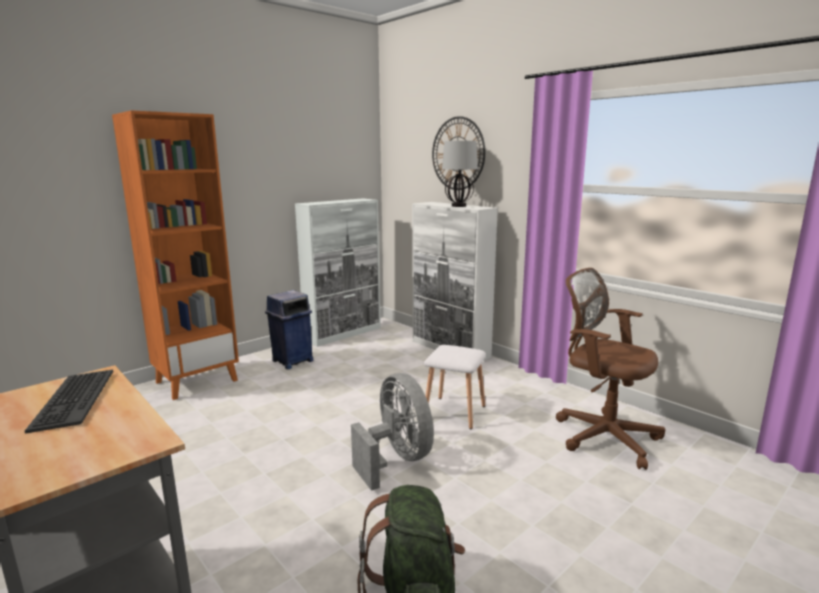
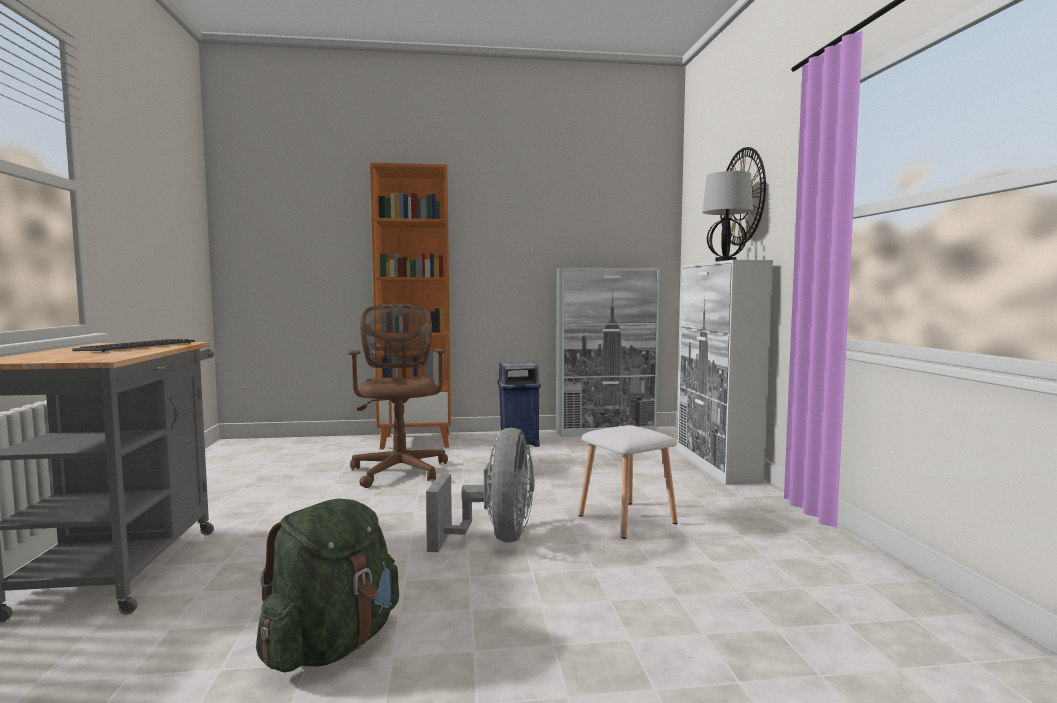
camera: 35 degrees right, 10 degrees down
(602, 435) = (815, 598): brown office chair -> brown office chair (400, 469)

